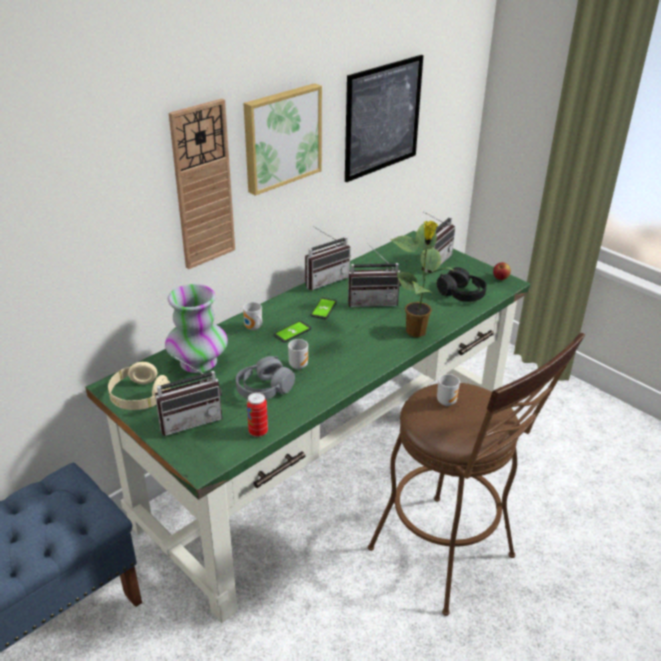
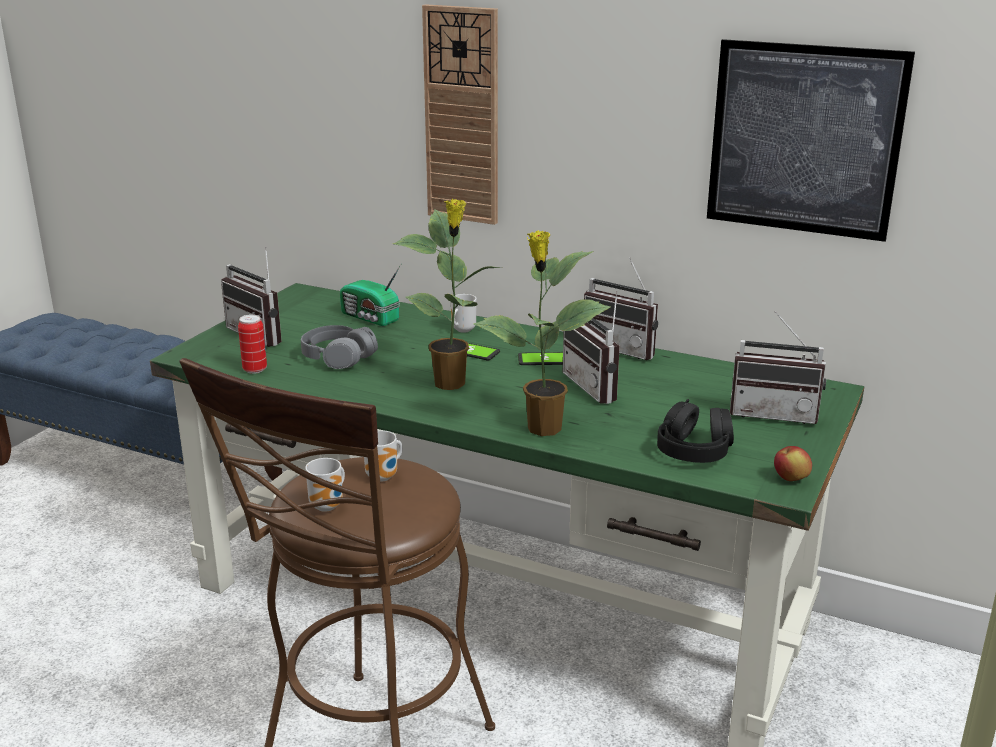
camera: 70 degrees right, 10 degrees down
(139, 397) = (289, 306): beige headphones -> none
(198, 362) = (370, 318): vase -> radio
(281, 137) = (587, 96): picture -> none
(298, 365) = (400, 367): mug -> mug (329, 506)
(337, 350) = (451, 384): none -> potted plant

